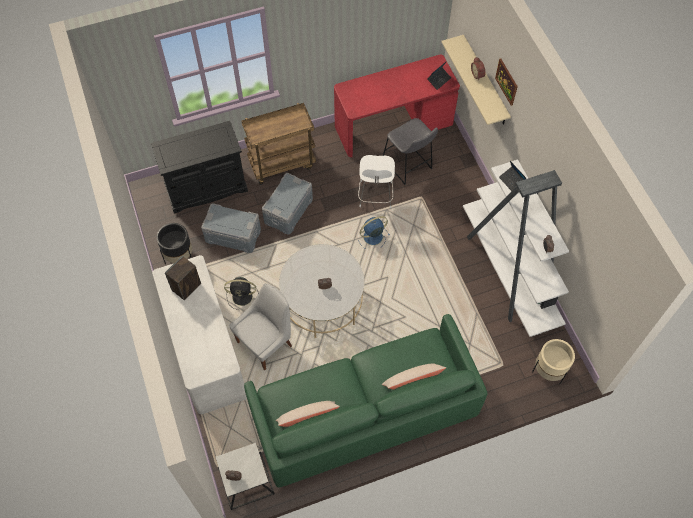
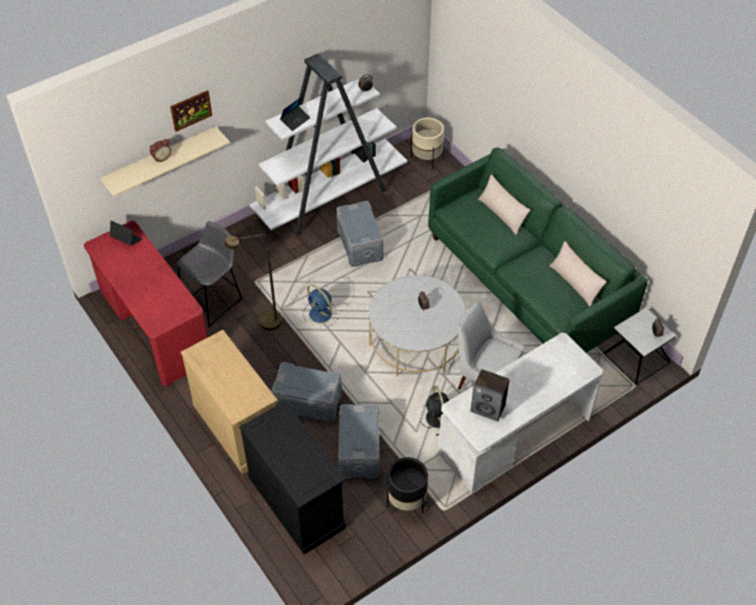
camera: 105 degrees left, 10 degrees down
(282, 163) = (237, 427): brown cart -> beige dresser
(375, 196) = (264, 323): white chair -> brown floor lamp
(445, 284) = (360, 244): none -> grey storage box

